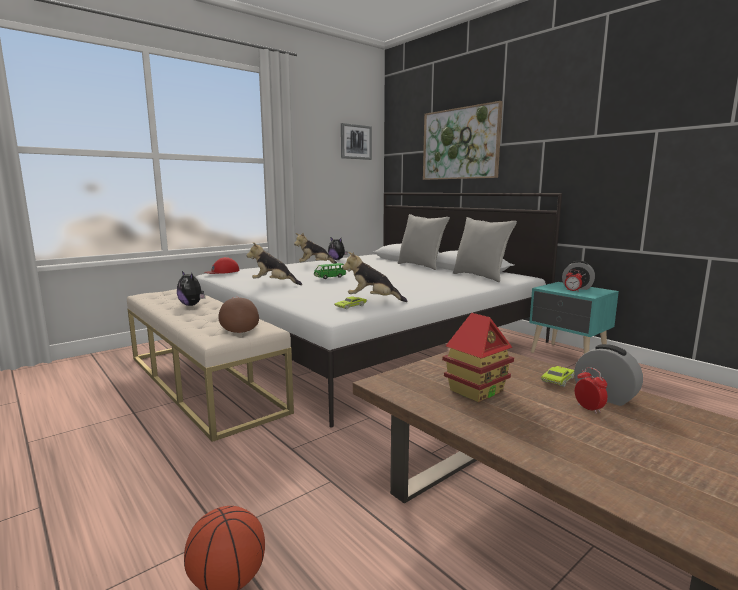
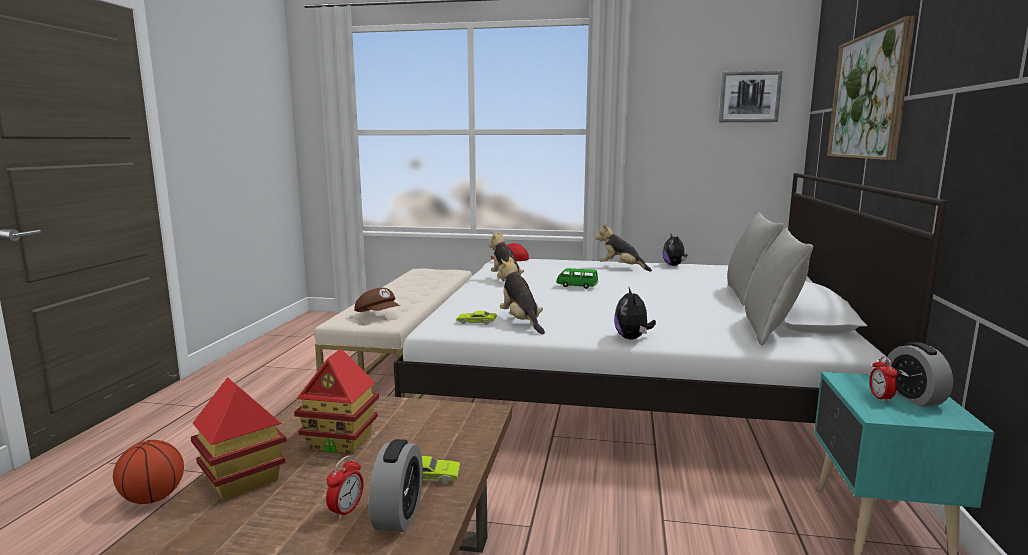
camera: 50 degrees right, 0 degrees up
(192, 305) = (417, 287): plush toy -> plush toy (632, 338)
(238, 326) = (378, 314): brown cap -> brown cap turned 105 degrees clockwise
(511, 432) = (242, 481): none -> toy house

